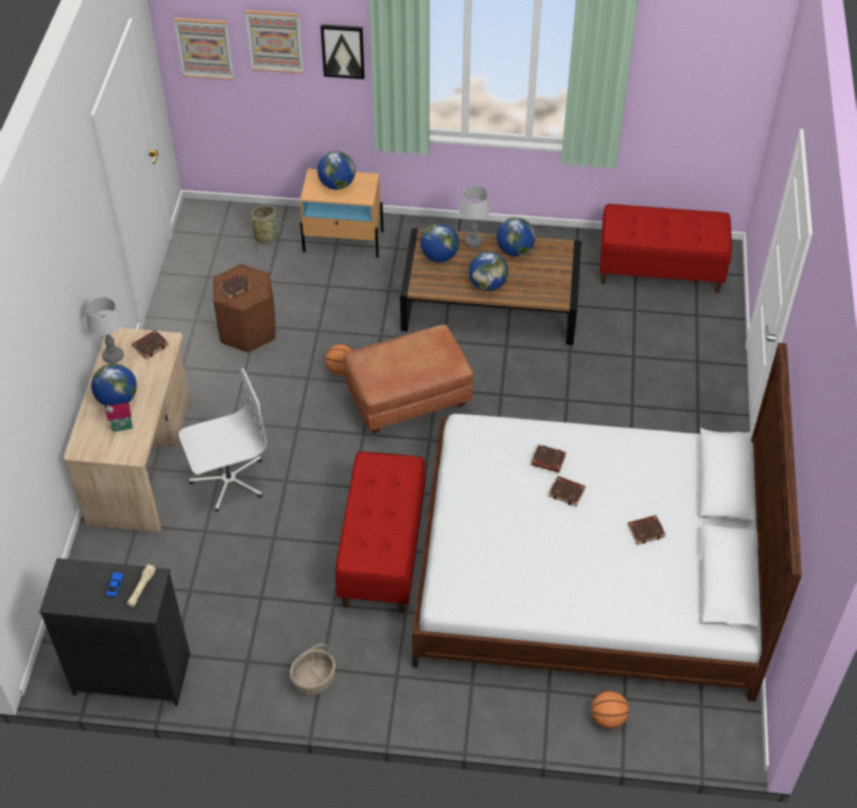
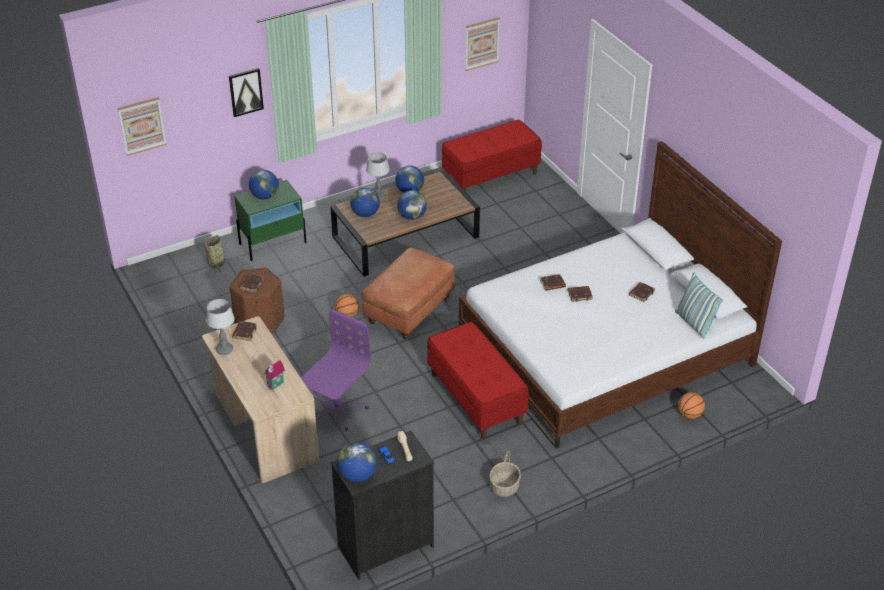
camera: 35 degrees left, 10 degrees down
(117, 399) = (255, 371): globe -> globe (357, 475)
(228, 480) = (336, 410): white office chair -> purple office chair
(275, 41) = (195, 101): picture -> picture (481, 43)
(343, 241) = (273, 243): beige nightstand -> green nightstand
(673, 609) = (694, 323): none -> pillow

